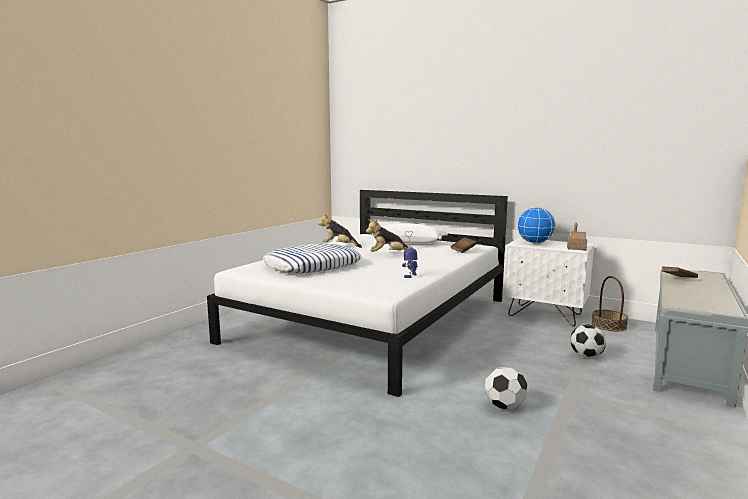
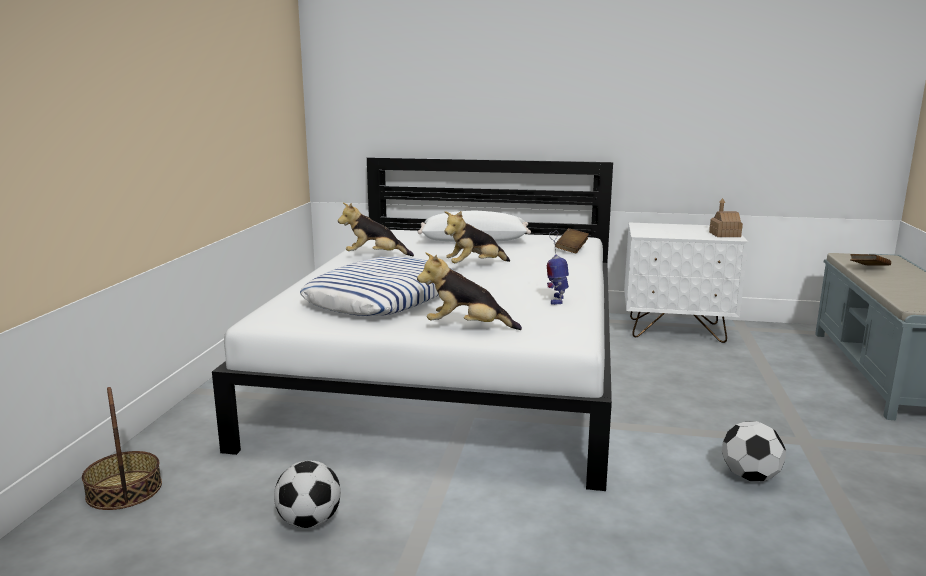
camera: 20 degrees left, 5 degrees up
(335, 284) = (467, 328): none -> plush toy
(535, 243) = (663, 230): globe -> none
(586, 356) = (776, 384): football -> football (309, 522)
(609, 325) = (761, 335): basket -> basket (124, 490)

